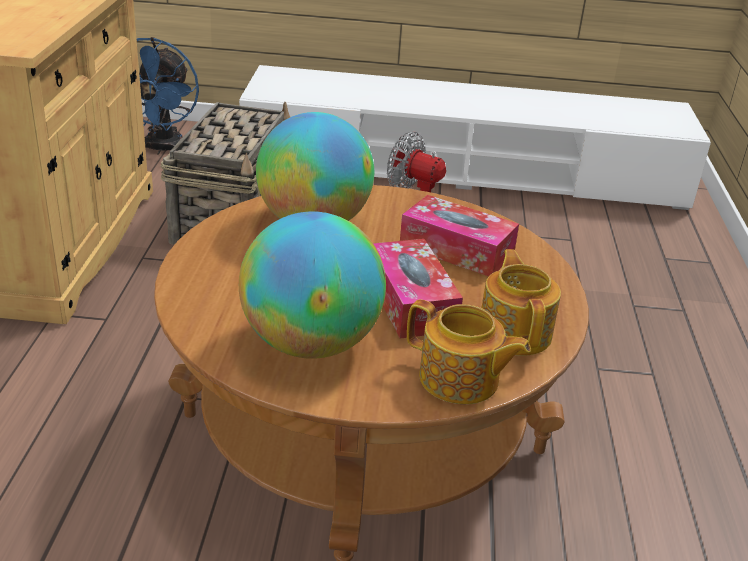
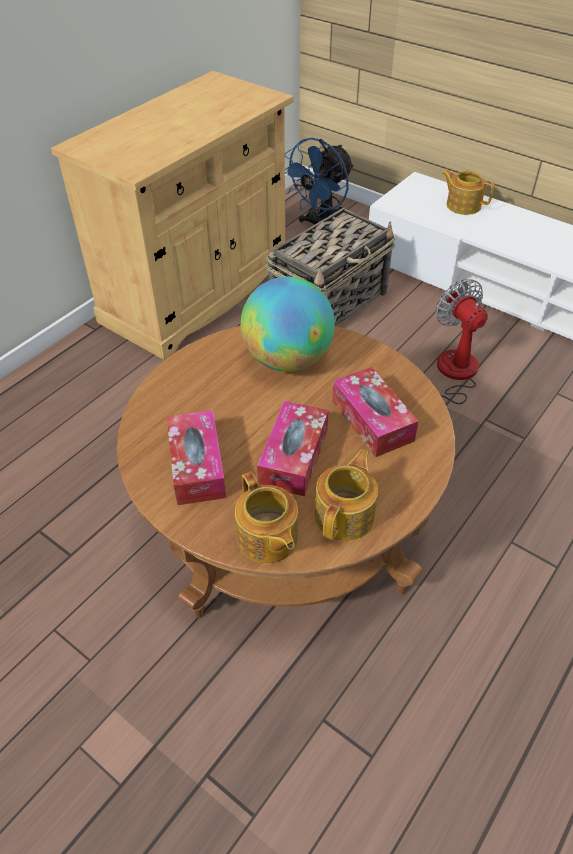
camera: 35 degrees right, 15 degrees up
(311, 344) = (197, 466): globe -> tissue box
(336, 83) = (463, 205): none -> teapot

